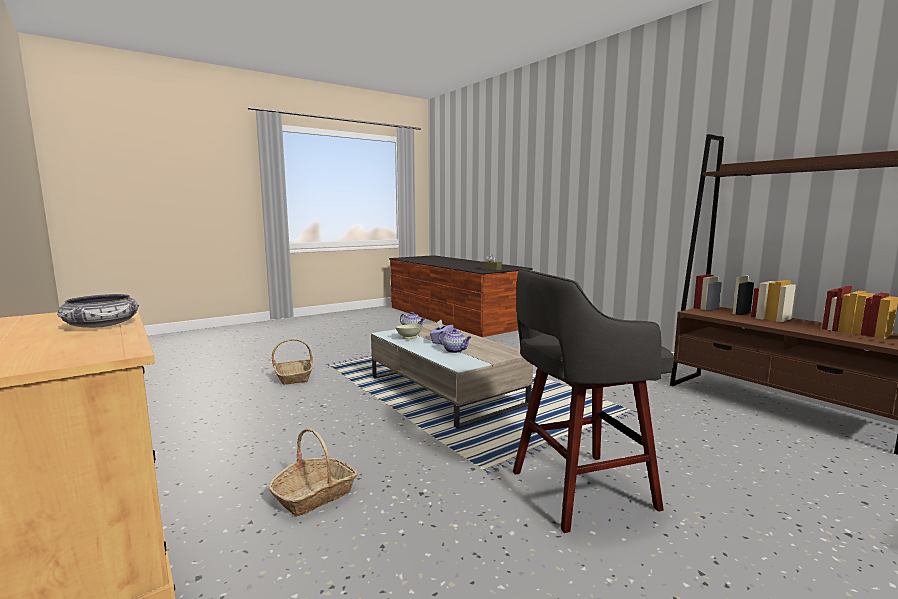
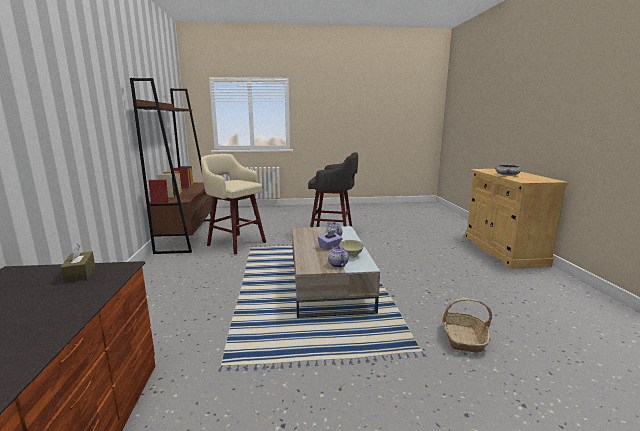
camera: 150 degrees left, 5 degrees up
(315, 495) = (429, 250): basket -> none
(669, 411) = (235, 243): none -> beige stool

